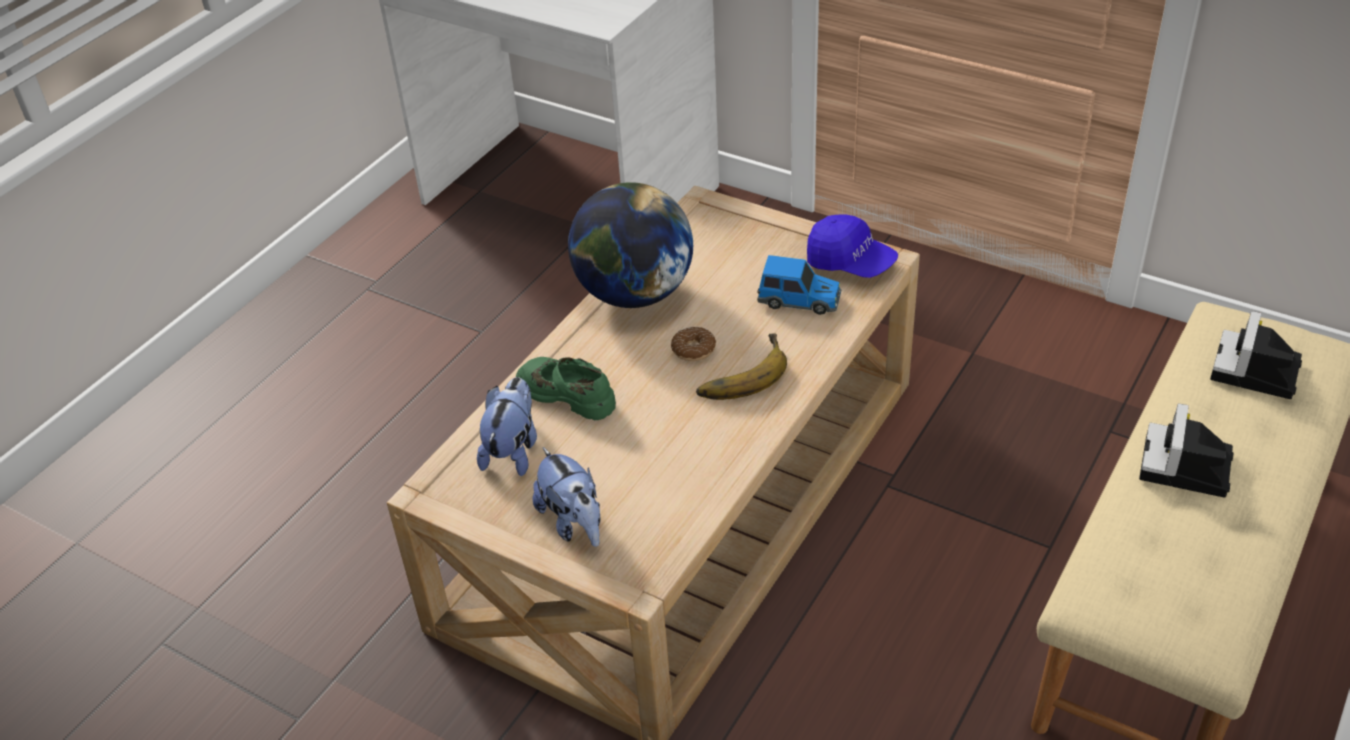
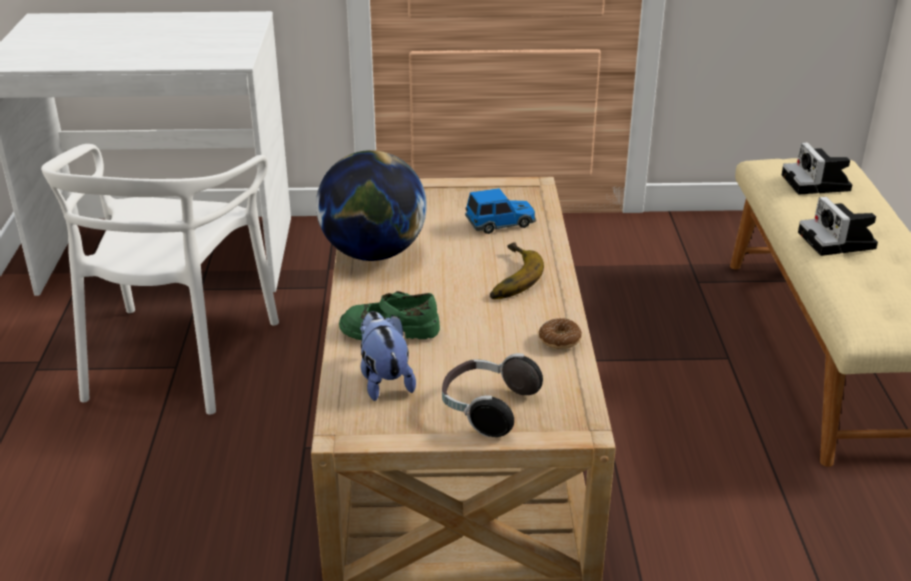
camera: 35 degrees left, 10 degrees down
(490, 321) = (177, 357): none -> white chair
(573, 523) = (487, 408): plush toy -> headphones
(693, 349) = (456, 273): donut -> donut (559, 340)
(850, 263) = (513, 193): blue cap -> none

